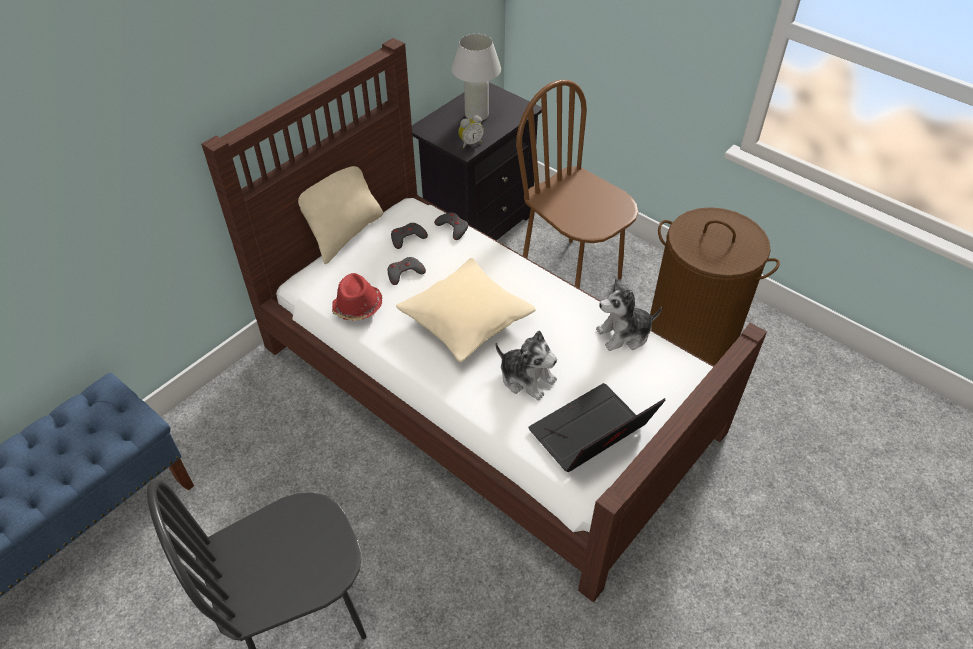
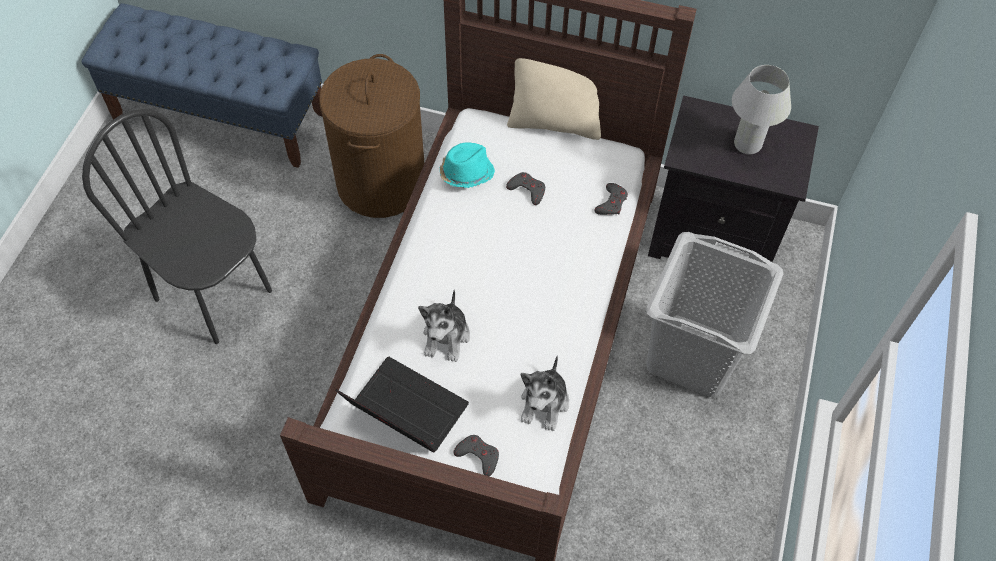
camera: 65 degrees right, 10 degrees up
(357, 307) = (466, 173): red hat -> turquoise hat
(407, 238) = (575, 172): grey game controller -> grey game controller (478, 455)
(466, 320) = (494, 262): beige pillow -> none
(470, 143) = (696, 157): alarm clock -> none
(571, 274) = (693, 354): brown chair -> grey laundry basket
(624, 334) = (545, 403): plush toy -> plush toy turned 120 degrees counterclockwise
(691, 335) = (669, 503): brown laundry basket -> brown laundry basket (381, 183)

